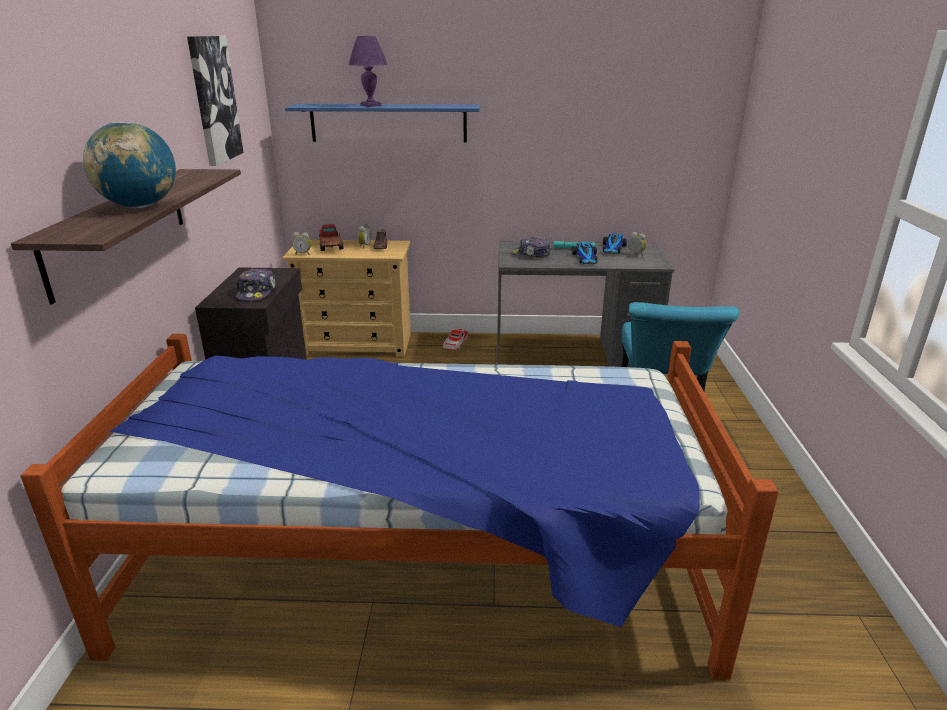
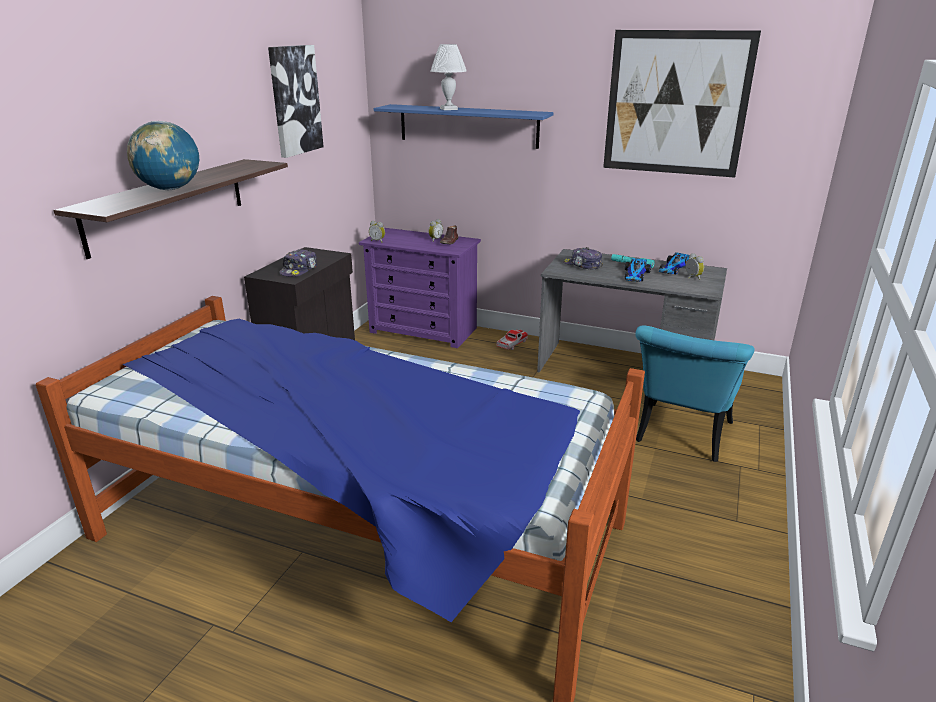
camera: 20 degrees right, 0 degrees up
(330, 246) = (406, 237): toy truck -> none
(357, 344) = (423, 330): beige dresser -> purple dresser
(371, 105) = (449, 109): purple table lamp -> white table lamp
(600, 91) = (676, 104): none -> picture

